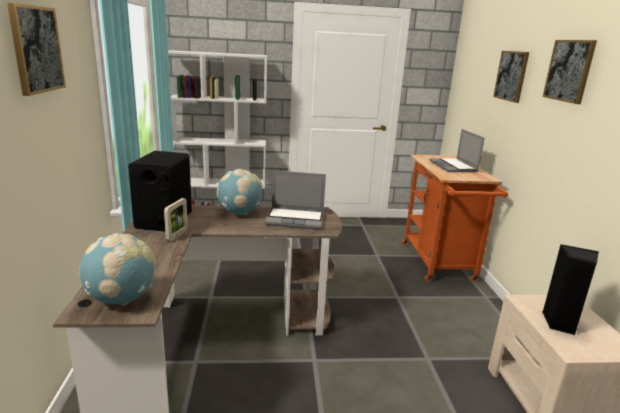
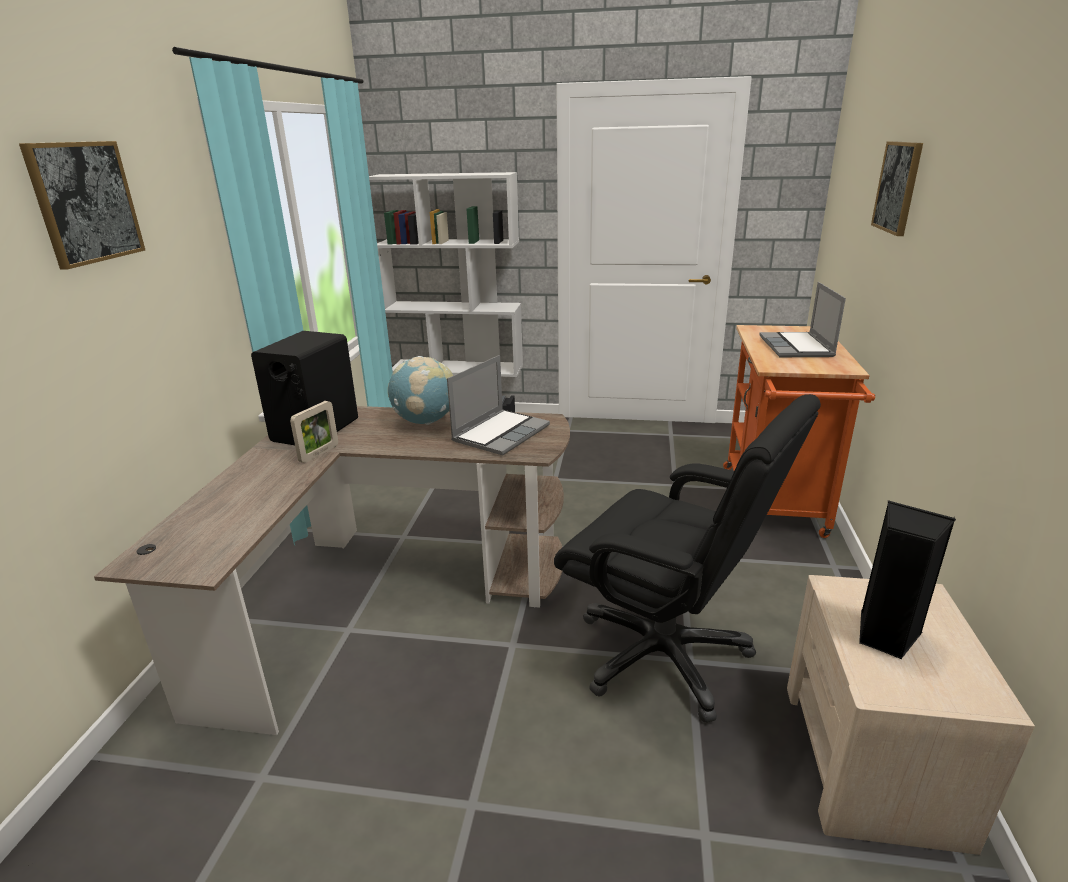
camera: 15 degrees right, 5 degrees up
(122, 299) = (193, 547): globe -> none
(296, 219) = (501, 433): laptop -> laptop turned 75 degrees counterclockwise
(411, 356) = (664, 655): none -> black office chair
(569, 71) = (973, 177): picture -> none

